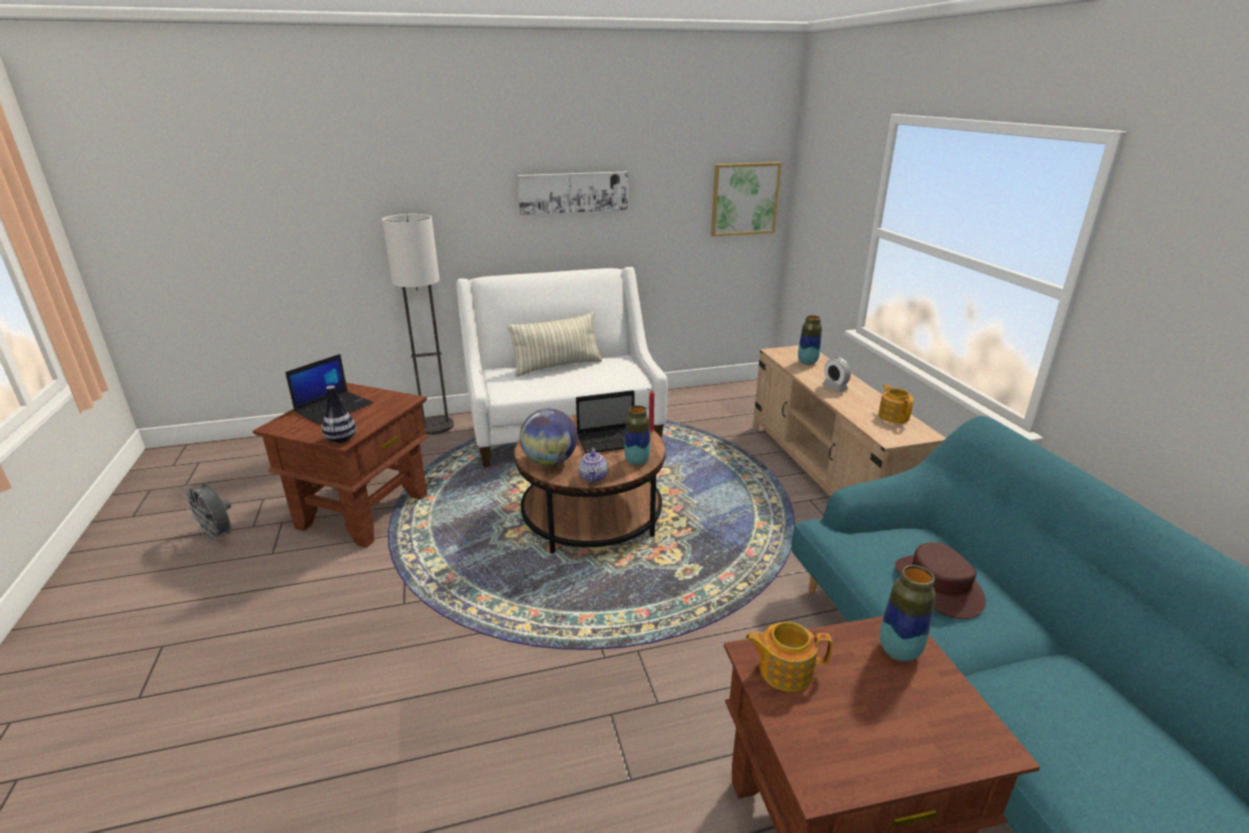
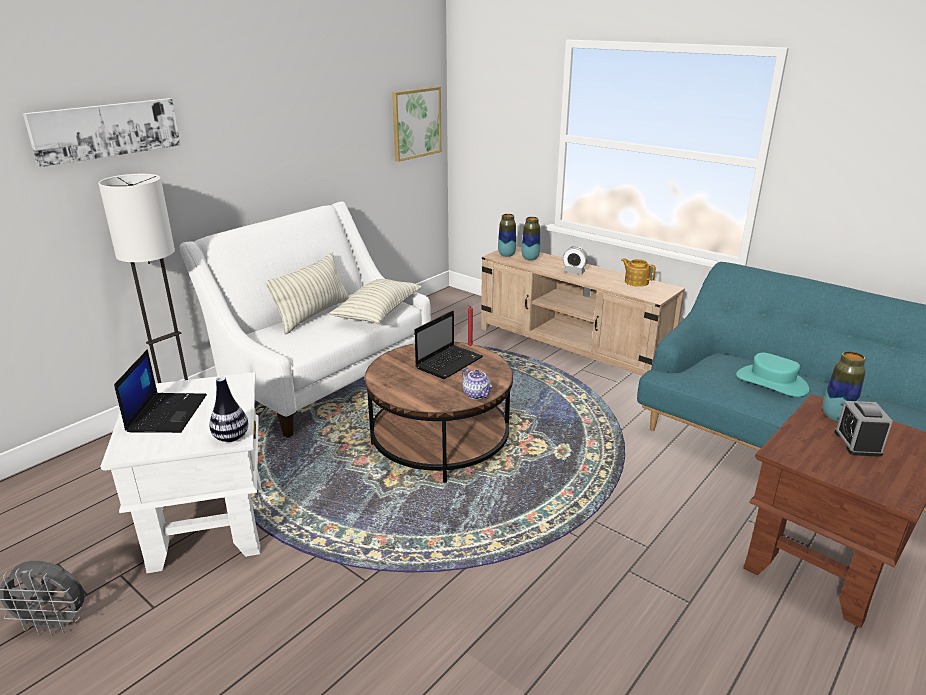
camera: 35 degrees left, 0 degrees up
(364, 511) = (209, 524): brown side table -> white side table
(550, 461) = (423, 395): globe -> none
(573, 192) = (279, 131): picture -> picture (106, 130)
(609, 379) = (378, 313): none -> pillow
(637, 461) = (492, 371): vase -> vase (506, 255)
(784, 670) = (804, 453): teapot -> none
(875, 693) = (857, 443): none -> alarm clock
(938, 586) = (771, 382): brown hat -> turquoise hat

